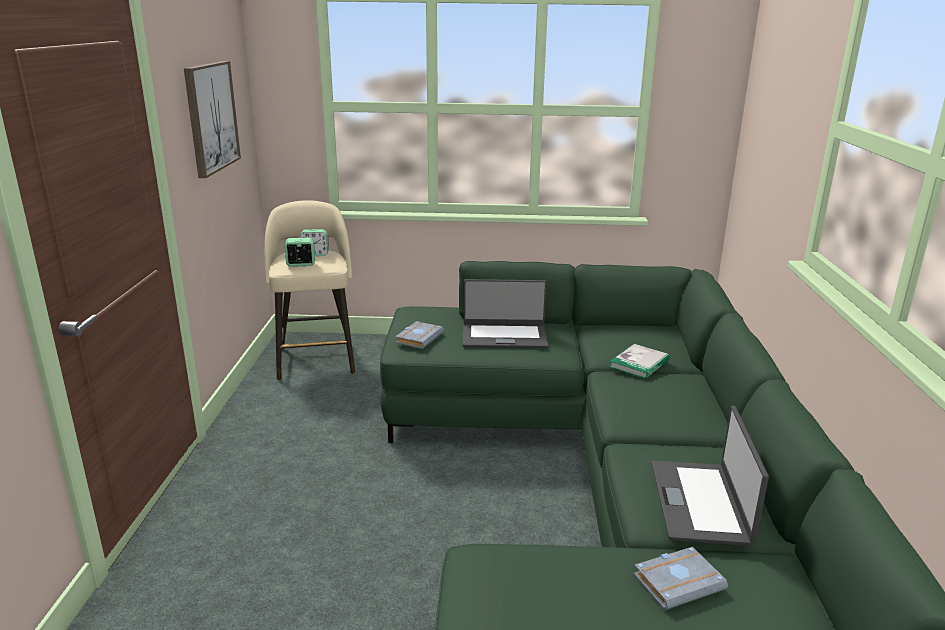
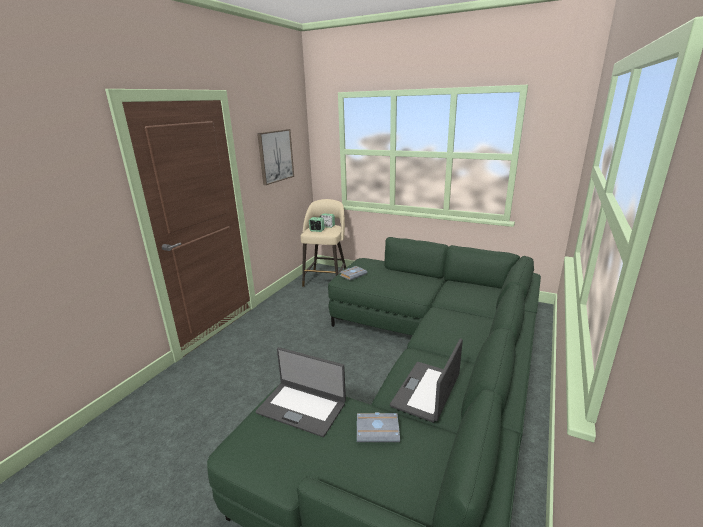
camera: 25 degrees right, 0 degrees up
(504, 336) = (397, 280): laptop -> laptop (302, 407)
(639, 363) = (461, 307): book -> none

